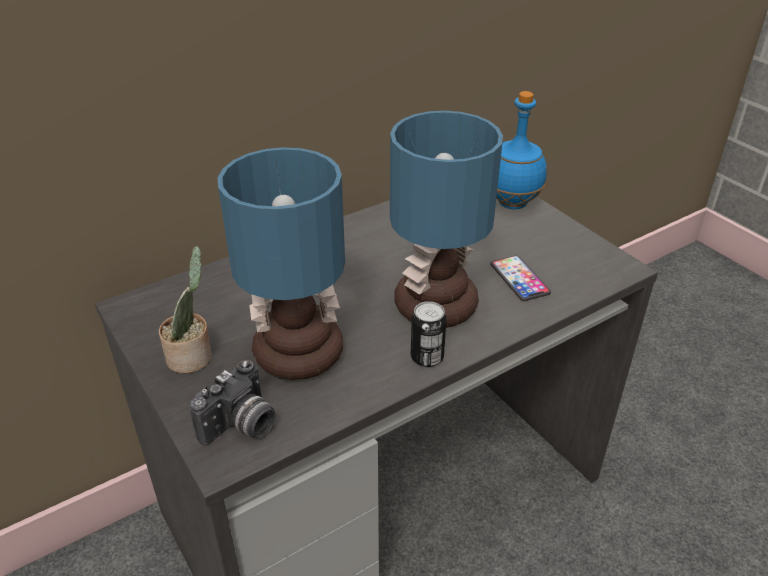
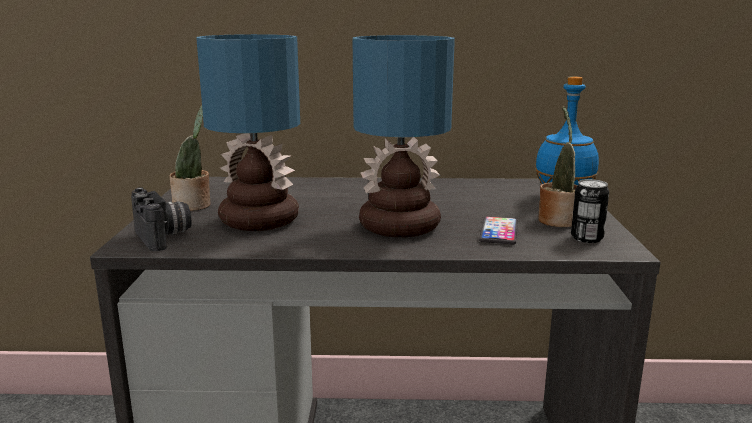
camera: 35 degrees right, 20 degrees down
(241, 426) = (165, 237): camera -> camera turned 105 degrees counterclockwise
(427, 357) = (345, 245): can -> can (586, 238)
(542, 241) = (558, 220): none -> potted plant

